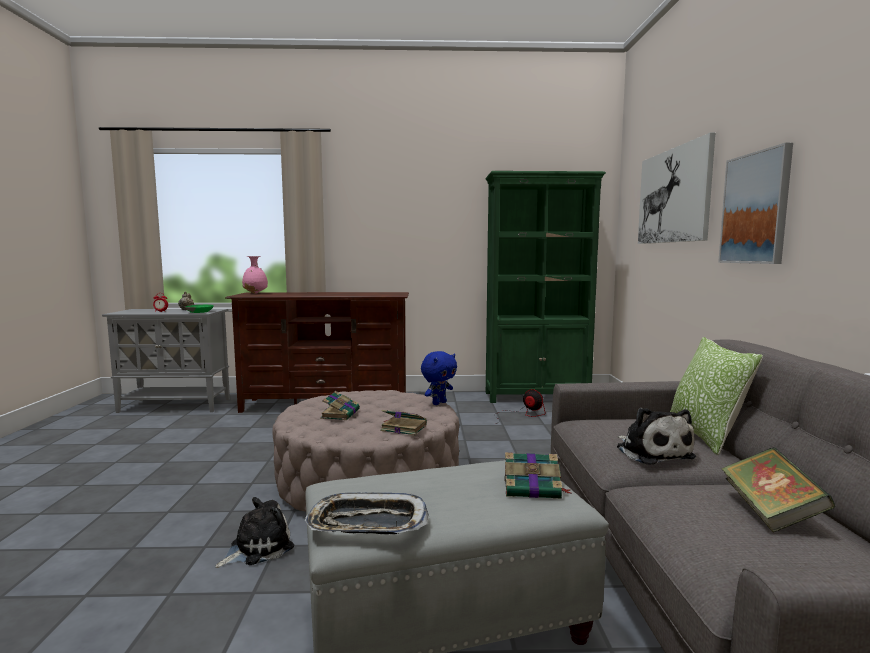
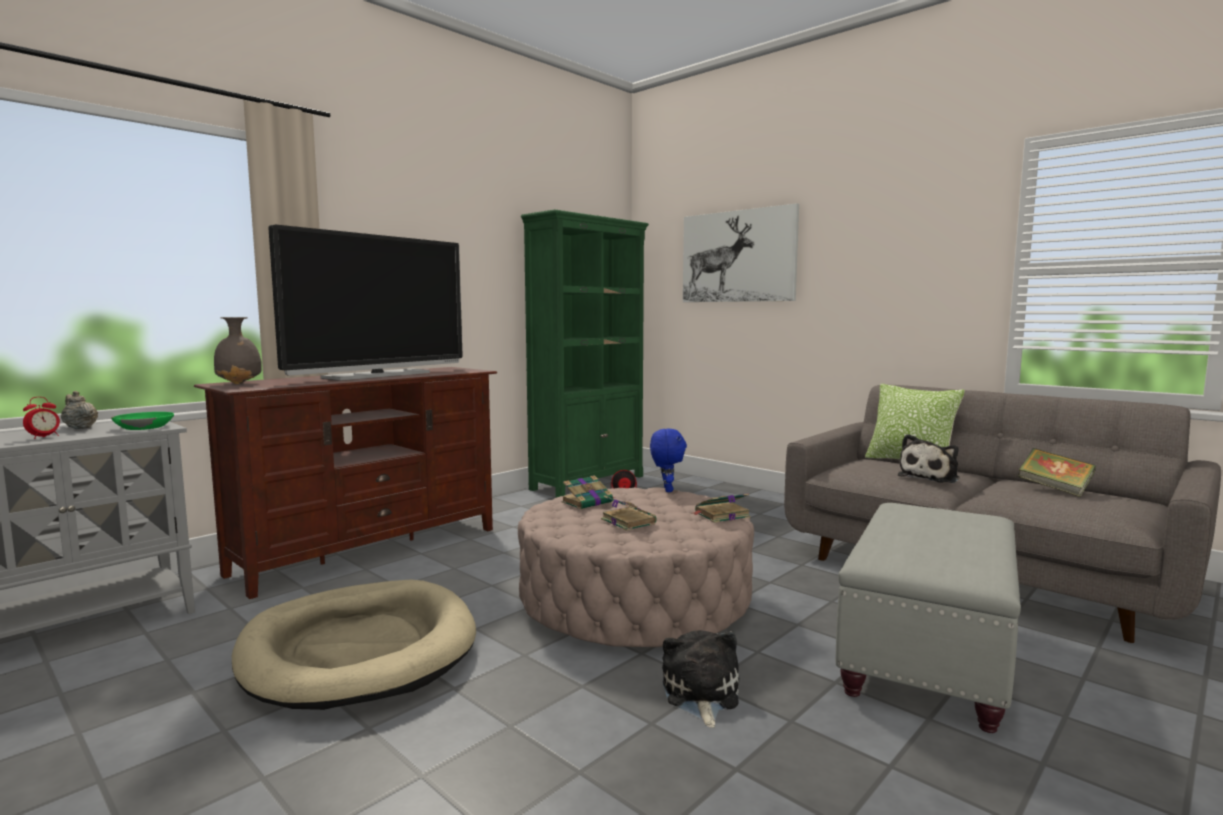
camera: 45 degrees left, 0 degrees up
(212, 450) = (359, 650): none -> beige dog bed
(255, 293) = (240, 384): pink vase -> grey vase
(333, 294) = (378, 375): none -> television
(367, 523) = (967, 567): tray -> none
(533, 488) = (951, 516): book -> book (588, 502)
(652, 452) = (930, 477): plush toy -> plush toy turned 105 degrees clockwise
(755, 208) = (859, 275): picture -> none

